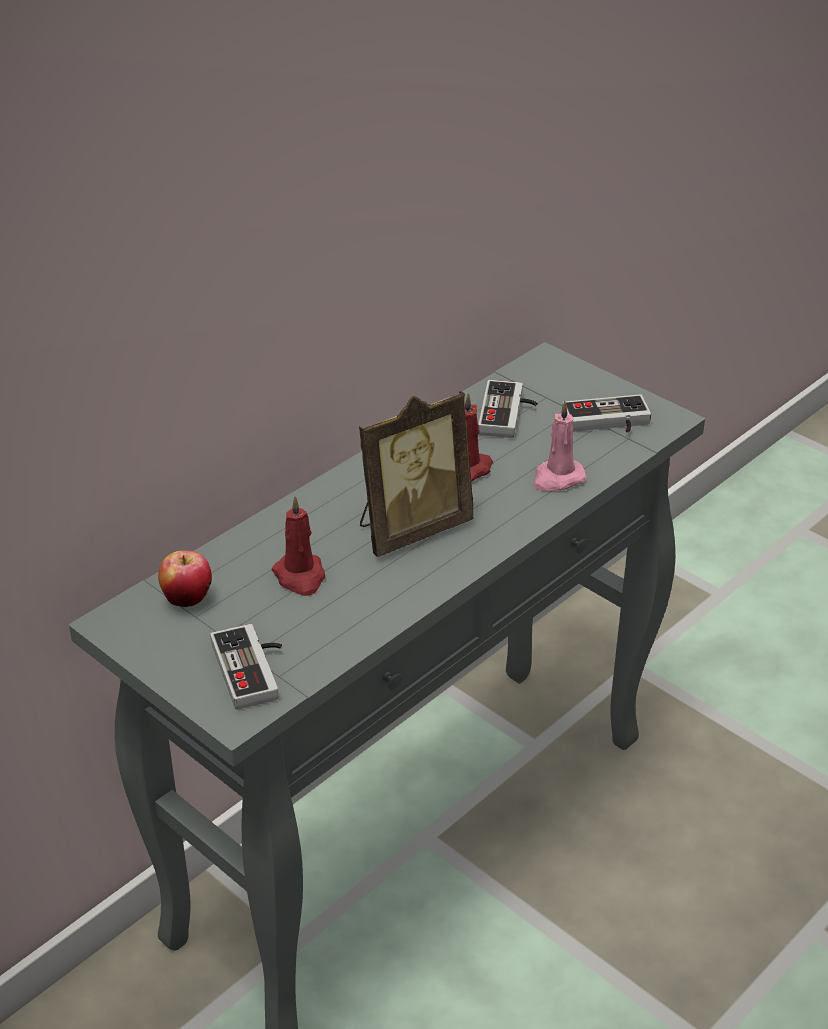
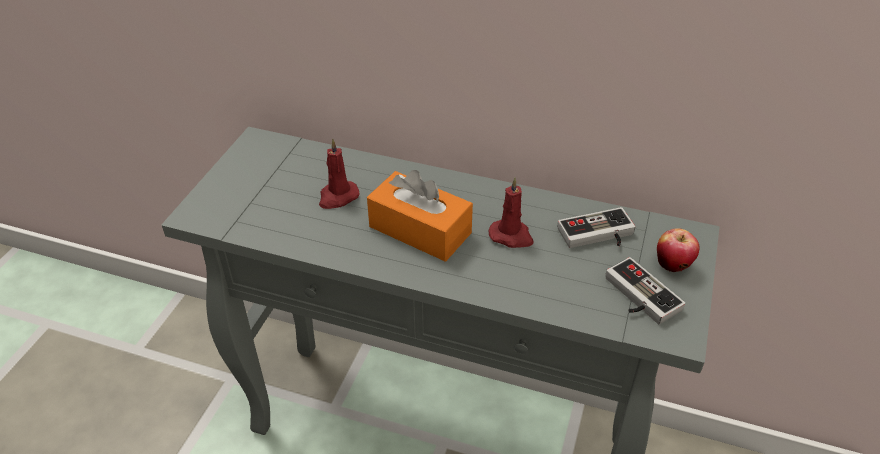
camera: 65 degrees right, 5 degrees up
(187, 599) = (291, 159): apple -> apple (672, 265)
(254, 669) = (237, 208): game controller -> none
(411, 528) = (420, 230): picture frame -> orange tissue box
(557, 478) = (536, 289): pink candle -> none

